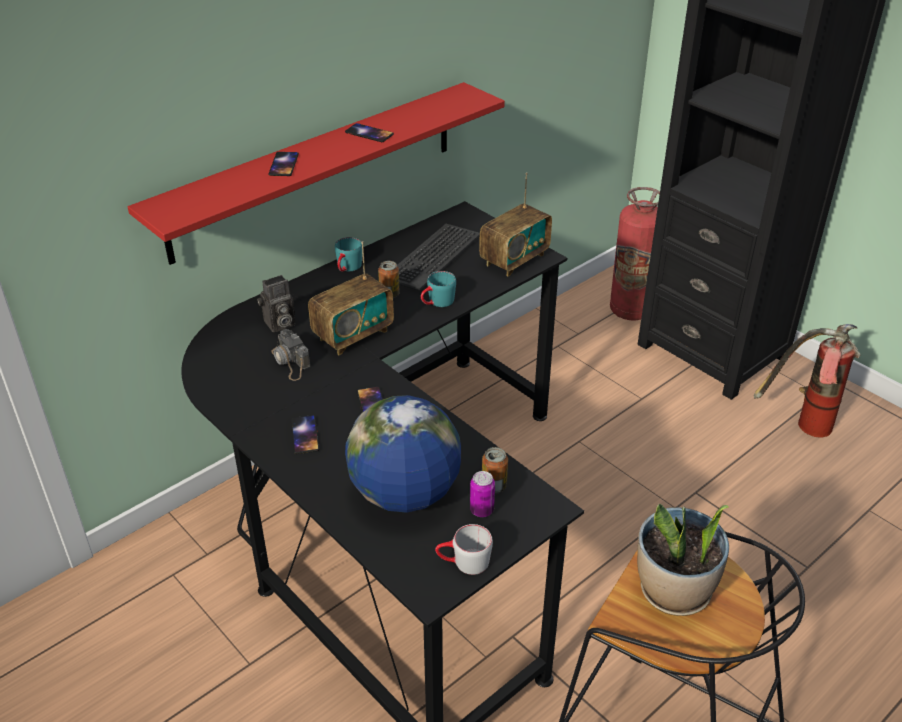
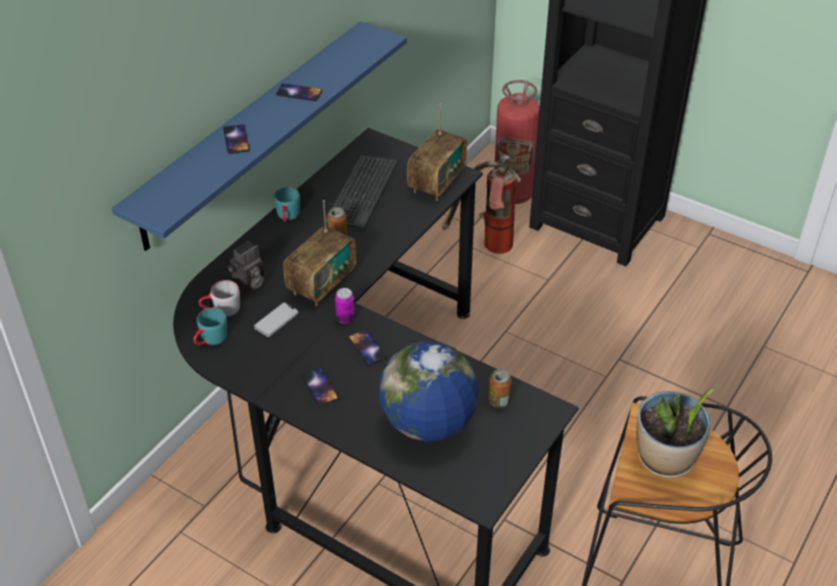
camera: 15 degrees left, 5 degrees up
(290, 362) = (276, 320): camera -> phone
(316, 170) = (252, 133): red shelf -> blue shelf
(437, 303) = (384, 238): turquoise mug -> turquoise mug (210, 340)
(463, 563) = (499, 472): grey mug -> grey mug (221, 310)
(481, 510) = (497, 424): can -> can (345, 319)
(801, 427) = (691, 281): fire extinguisher -> fire extinguisher (487, 247)

